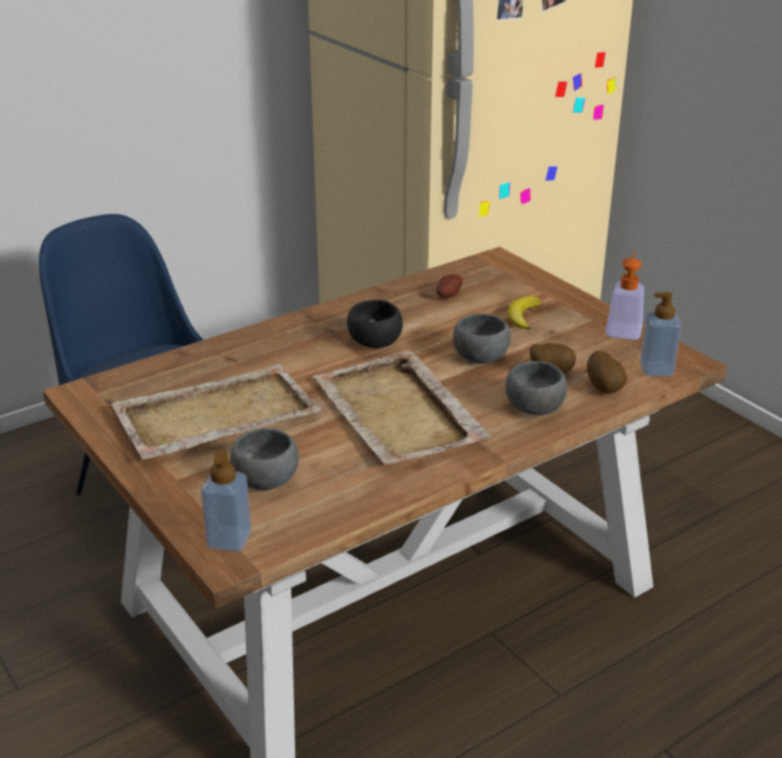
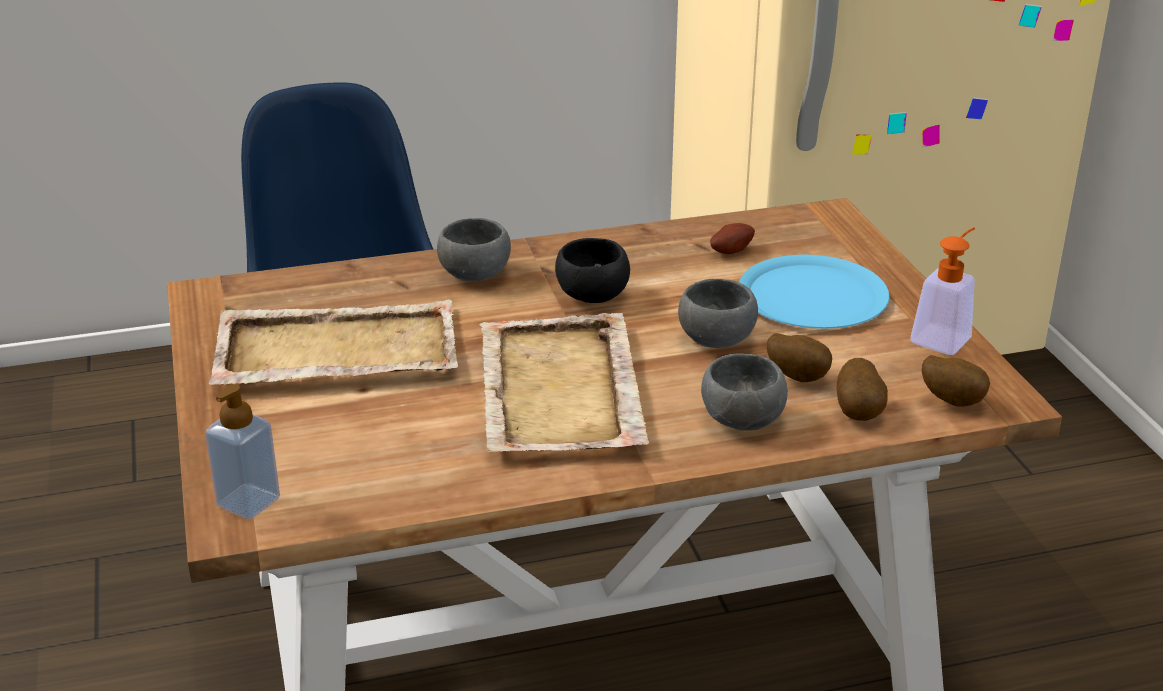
camera: 20 degrees right, 0 degrees up
(265, 479) = (340, 439): grey bowl -> grey bowl (474, 273)
(523, 316) = (812, 295): banana -> blue plate
(656, 369) = (952, 401): soap dispenser -> potato

